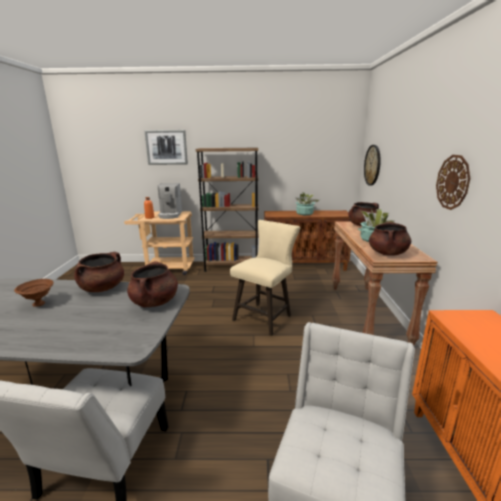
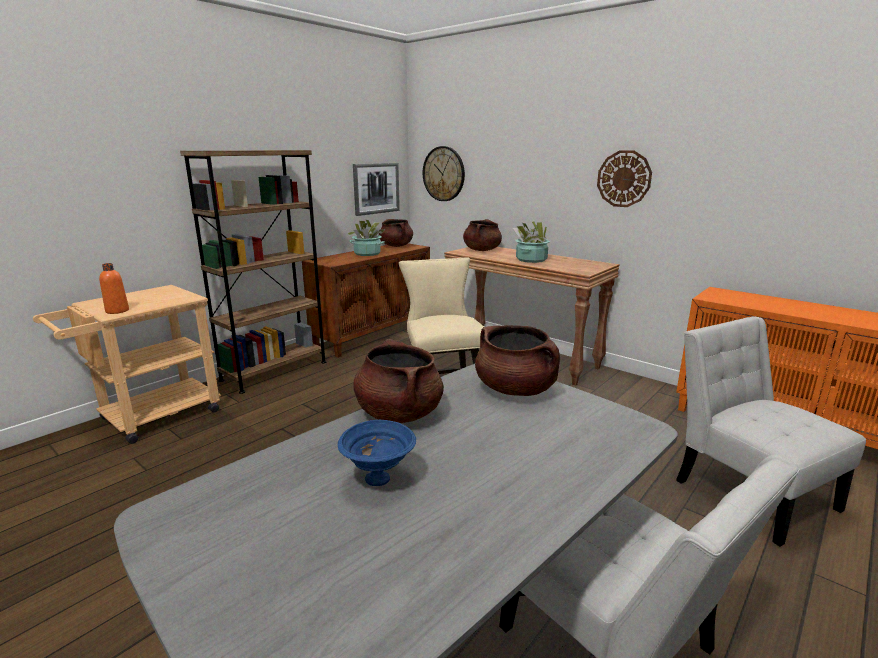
camera: 50 degrees left, 0 degrees up
(39, 304) = (379, 479): brown bowl -> blue bowl
(166, 147) = (97, 149): picture -> picture (376, 188)
(170, 215) = (150, 297): coffee machine -> none
(387, 253) = (577, 267): brown cooking pot -> brown cooking pot (396, 246)

